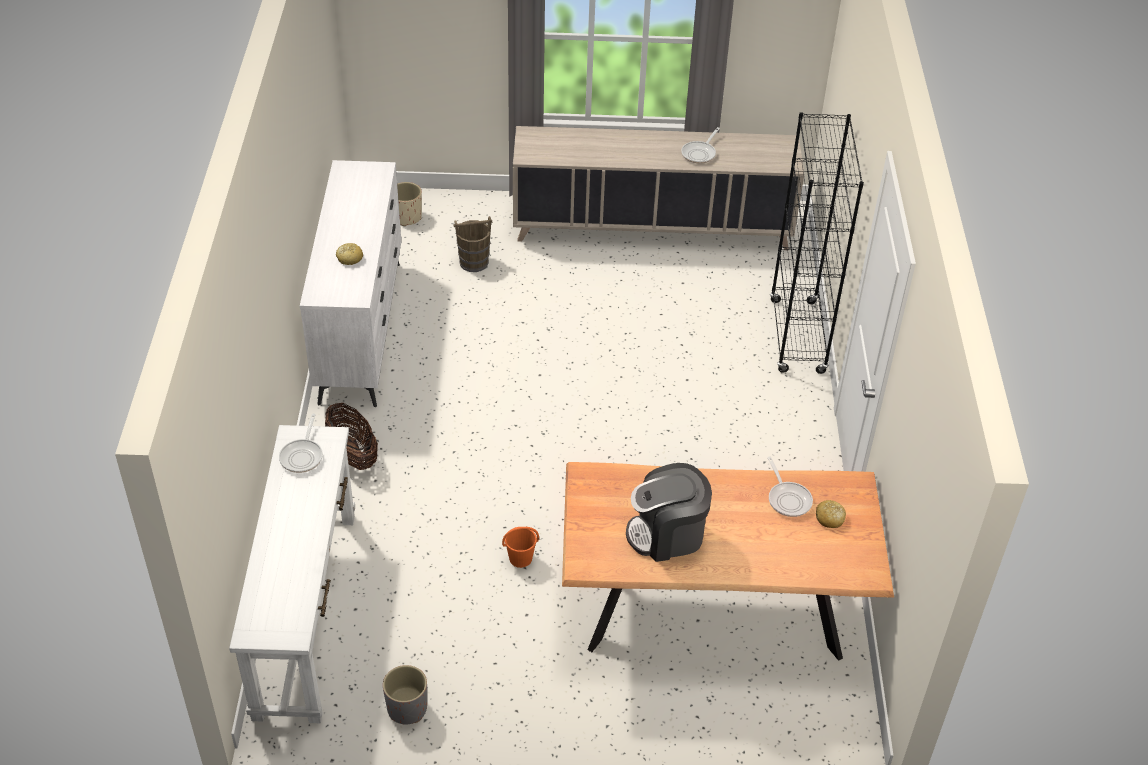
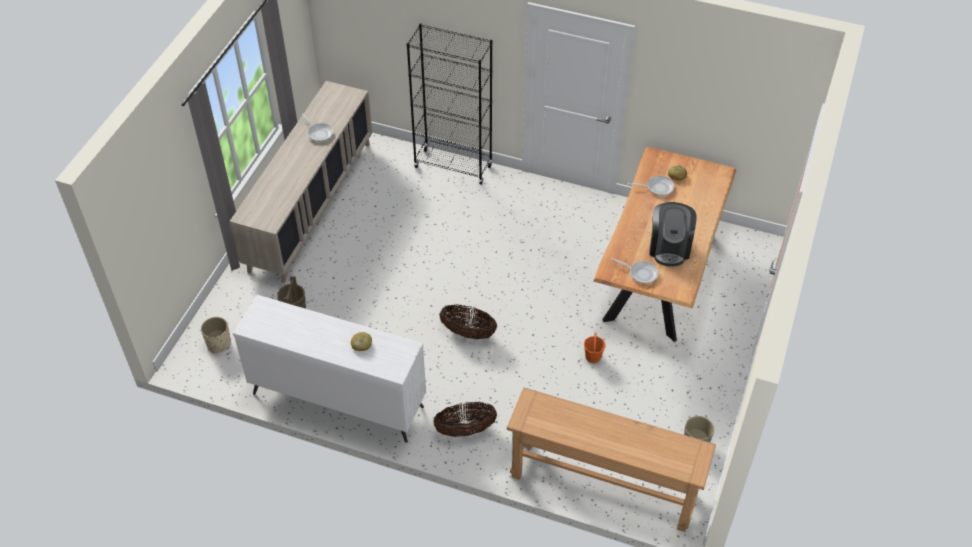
camera: 70 degrees left, 5 degrees up
(302, 456) = (543, 418): frying pan -> frying pan (641, 273)
(306, 612) = (603, 484): white console table -> brown console table
(510, 420) = (468, 332): none -> basket

